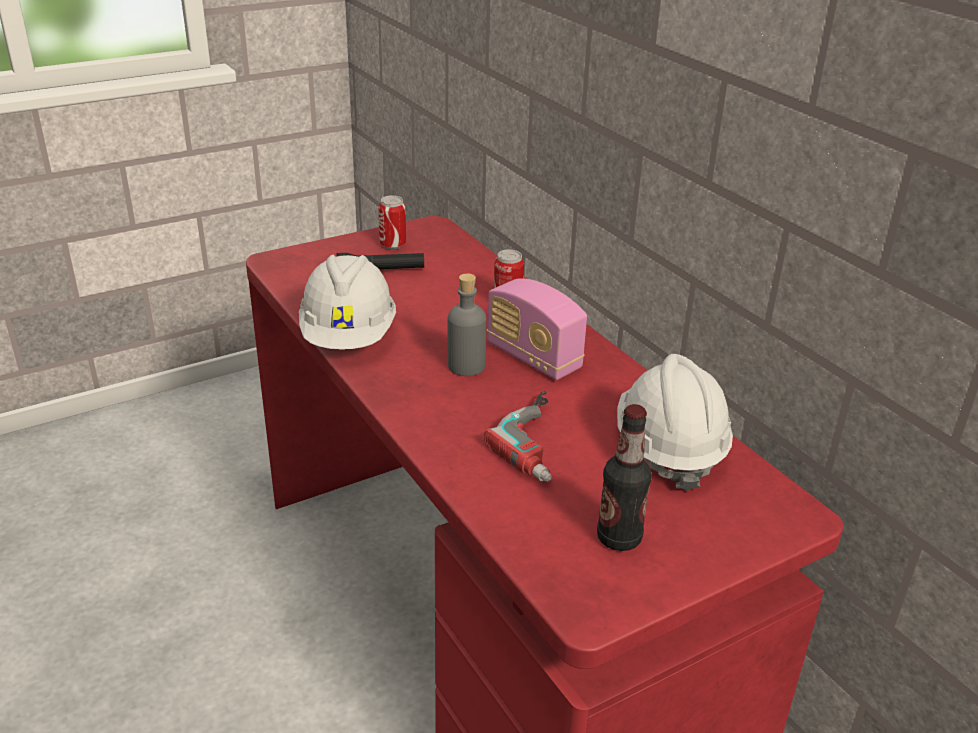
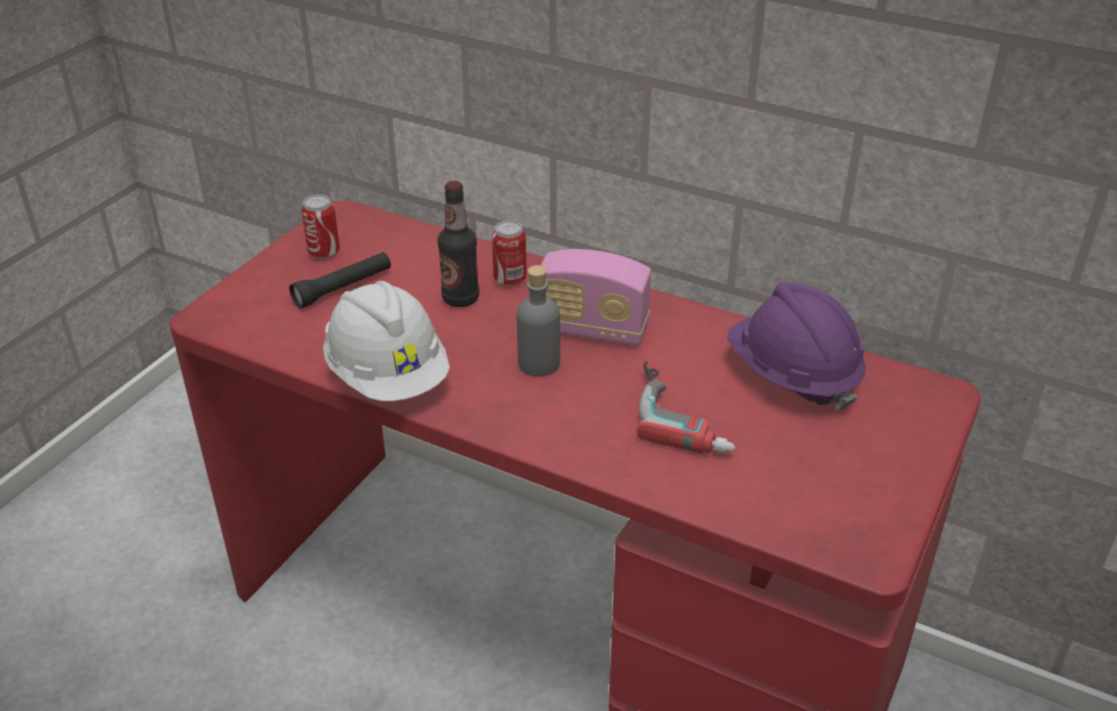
camera: 30 degrees left, 5 degrees up
(619, 538) = (832, 478): bottle -> bottle (460, 298)
(668, 449) = (792, 376): white hard hat -> purple hard hat

